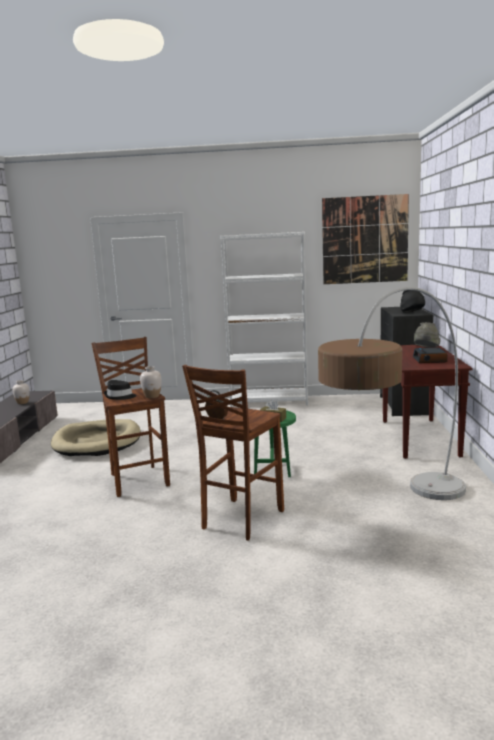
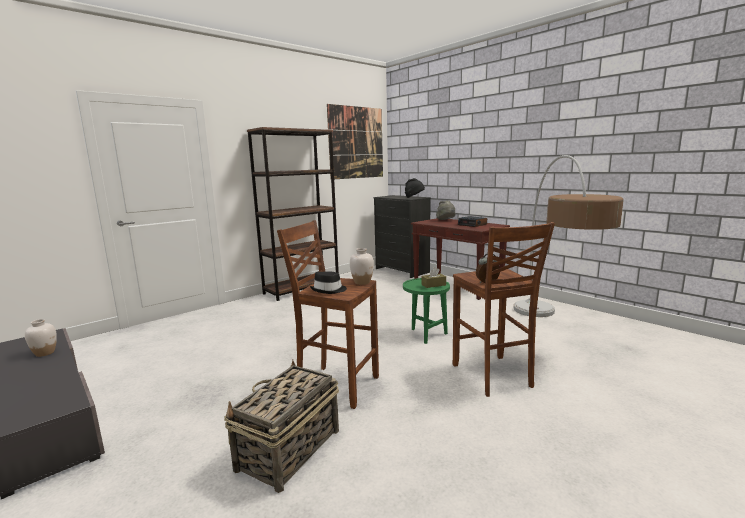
camera: 45 degrees left, 0 degrees up
(51, 501) = (288, 450): none -> basket
(97, 442) = (200, 370): beige dog bed -> none
(269, 401) = (302, 289): white bookcase -> brown bookcase

